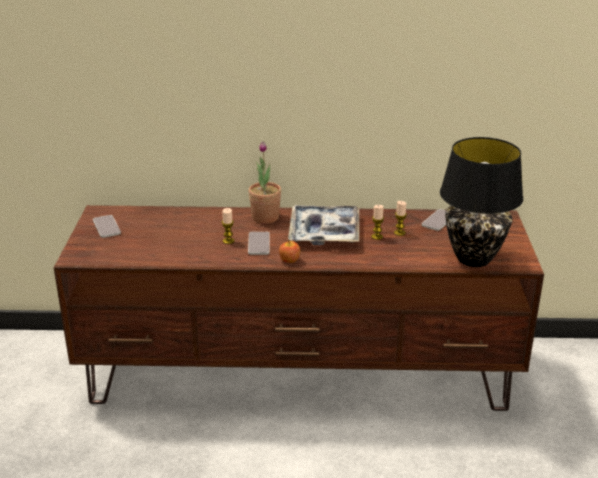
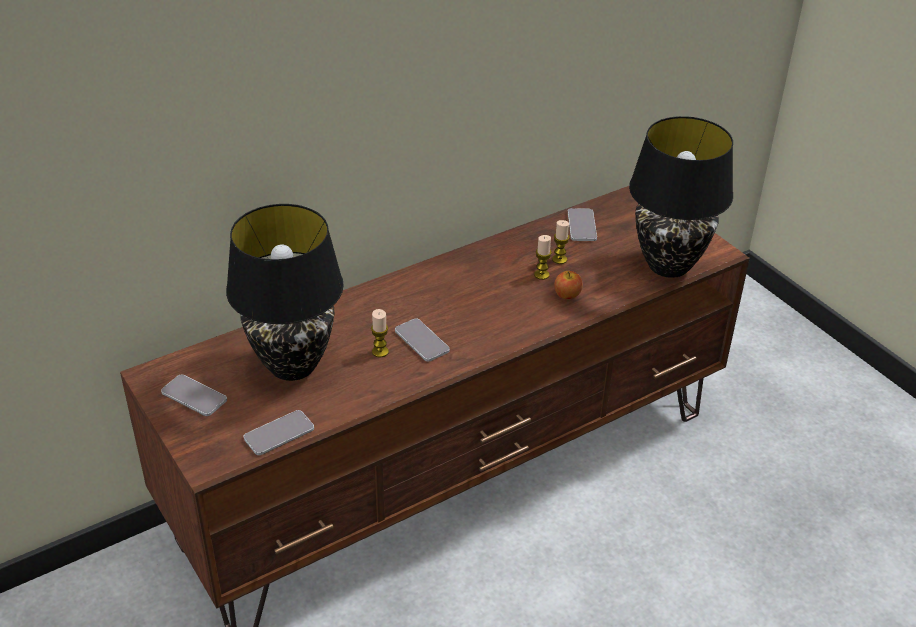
camera: 35 degrees left, 10 degrees up
(126, 258) = (279, 433): none -> phone
(173, 231) = (293, 365): none -> black table lamp
(265, 217) = (386, 297): potted plant -> none
(289, 260) = (483, 350): apple -> apple (567, 295)
(324, 232) = (478, 291): tray -> none

